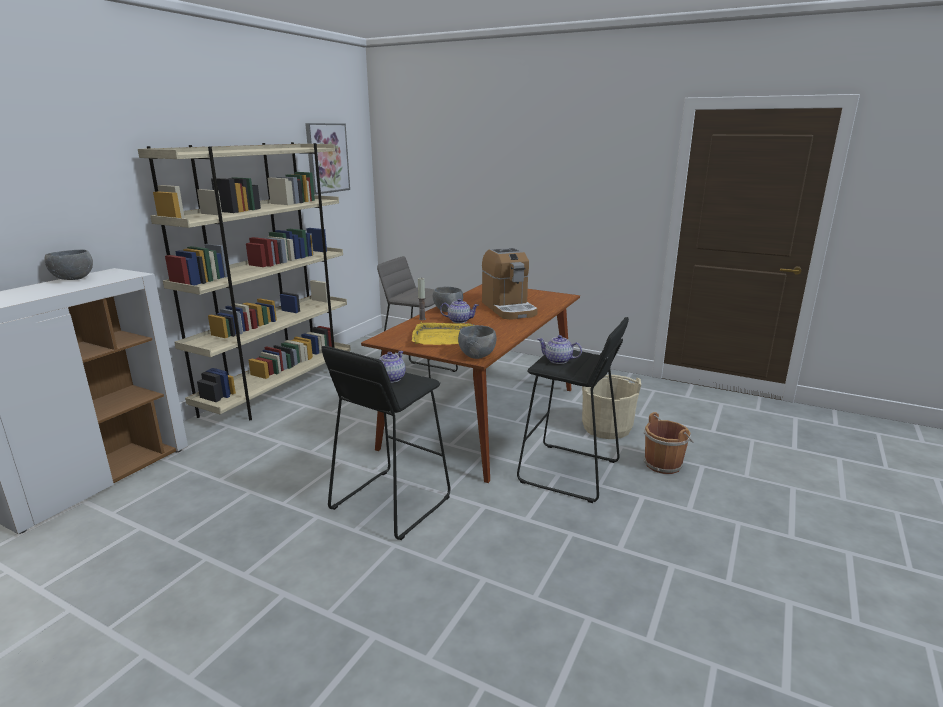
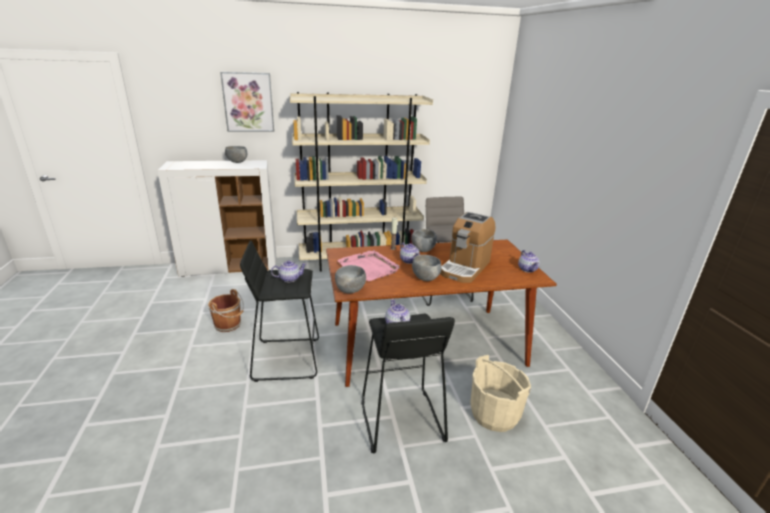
camera: 50 degrees right, 5 degrees up
(327, 158) = (452, 108): picture -> picture (248, 102)
(443, 337) = (369, 267): yellow tray -> pink tray
(504, 325) = (425, 278): none -> grey bowl
(545, 294) = (527, 269): none -> teapot
(664, 464) = (479, 476): brown bucket -> brown bucket (229, 325)

